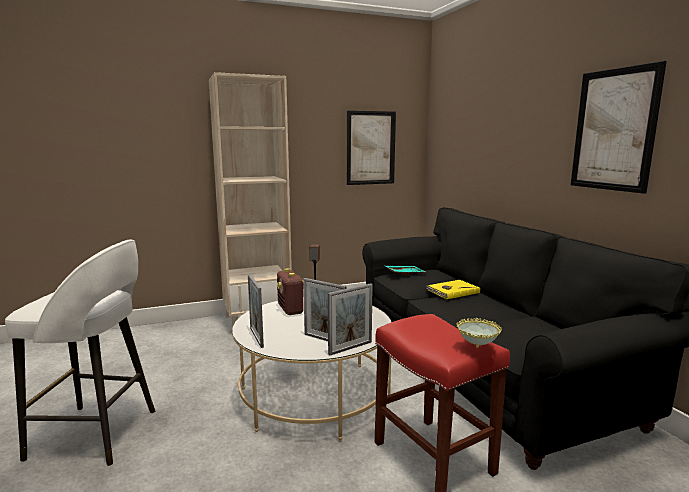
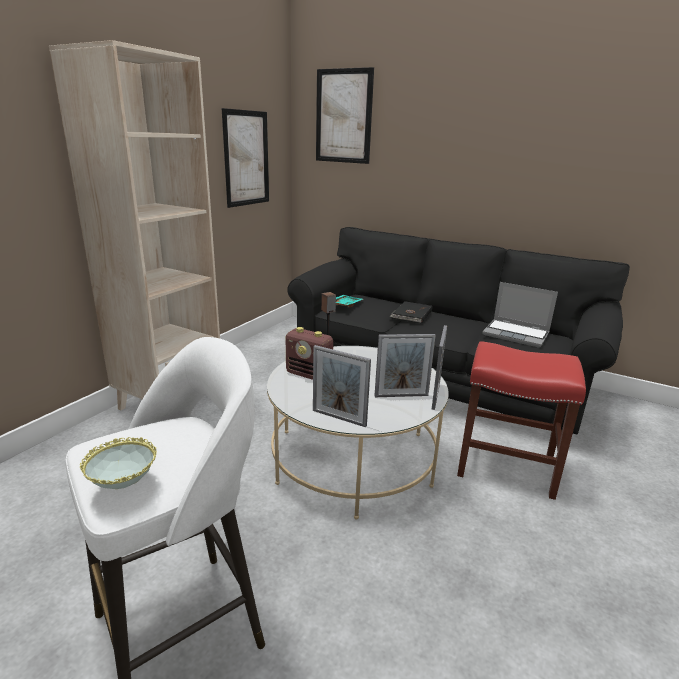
camera: 40 degrees left, 10 degrees up
(452, 291) = (411, 314): yellow book -> black book
(477, 347) = (572, 361): bowl -> bowl (124, 487)
(529, 328) = (516, 334): none -> laptop
(614, 130) = (545, 152): picture -> picture (343, 116)

